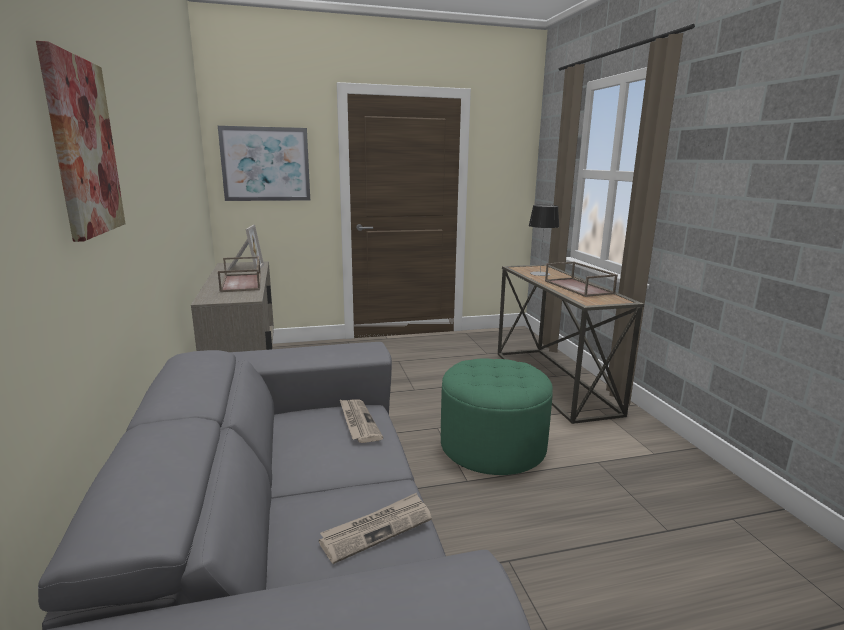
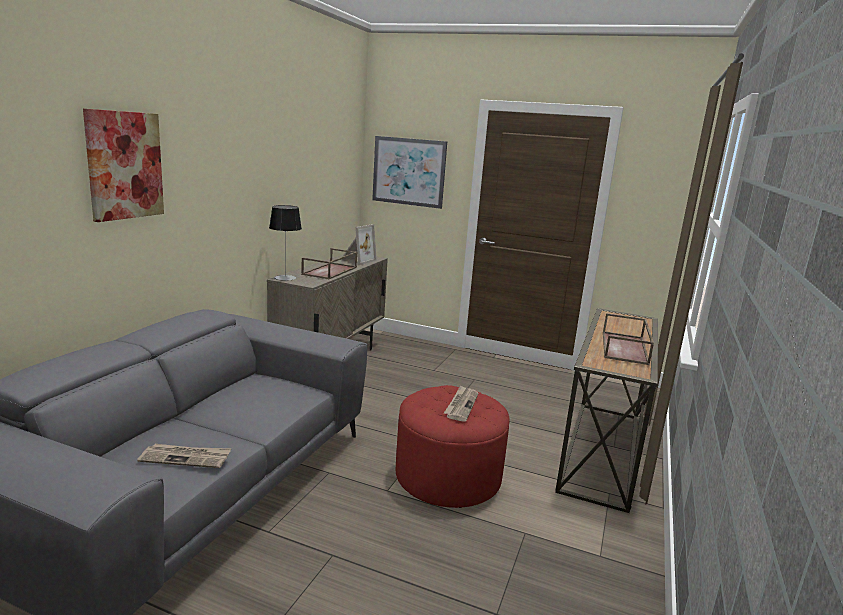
camera: 35 degrees right, 0 degrees up
(358, 422) = (287, 397): newspaper -> newspaper (461, 405)
(492, 446) = (448, 476): green ottoman -> red ottoman
(540, 274) = (619, 325): table lamp -> table lamp (285, 278)

